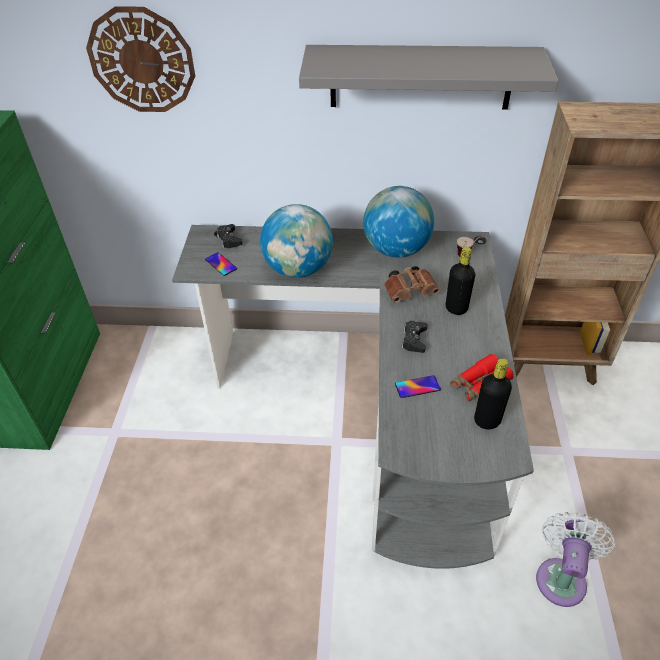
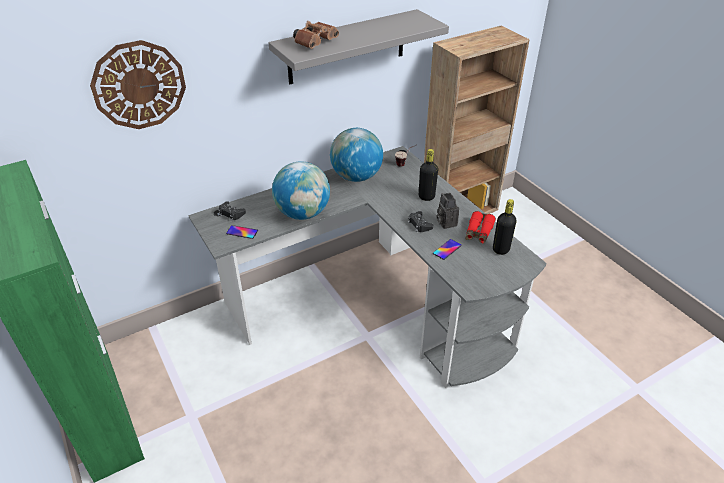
camera: 35 degrees left, 5 degrees down
(411, 291) = (390, 198): brown binoculars -> brown binoculars (316, 43)
(448, 351) = (445, 222): none -> camera
(561, 576) = (556, 341): white fan -> none

